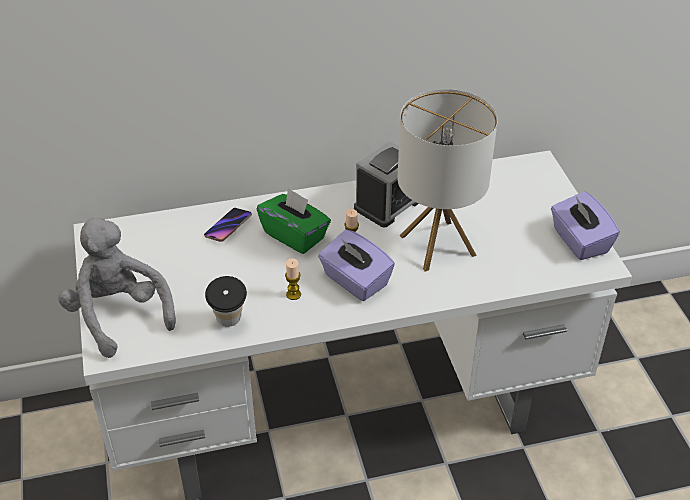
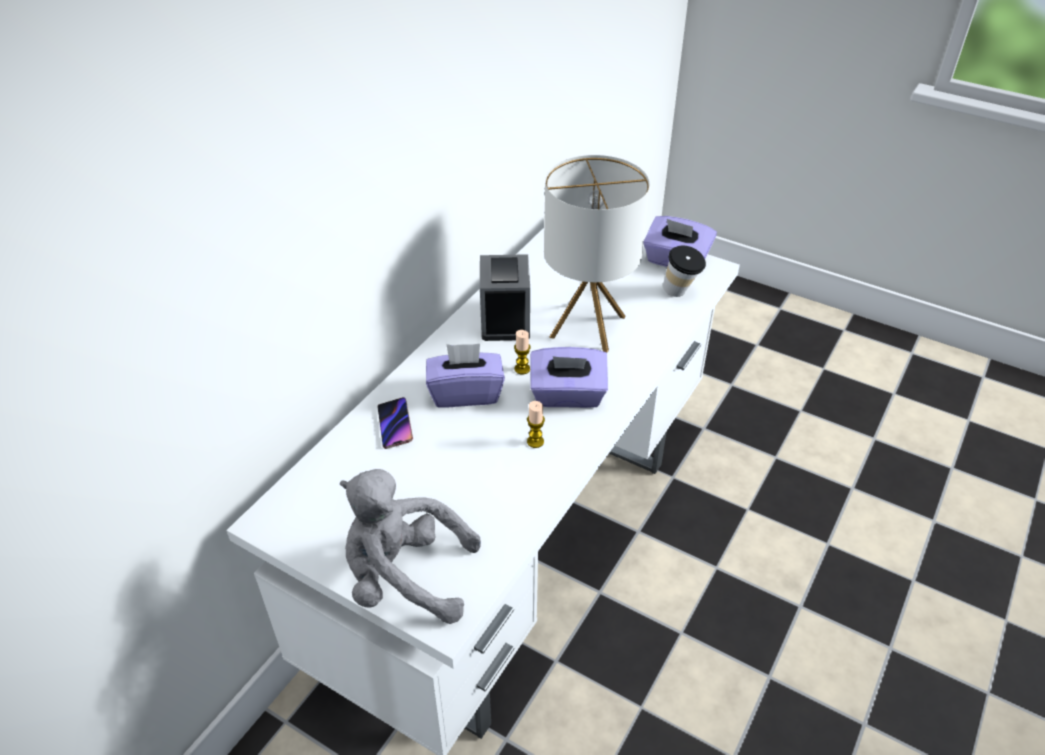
camera: 45 degrees left, 0 degrees up
(229, 324) = (518, 506): cup -> cup (680, 293)
(295, 235) = (465, 393): green tissue box -> purple tissue box

